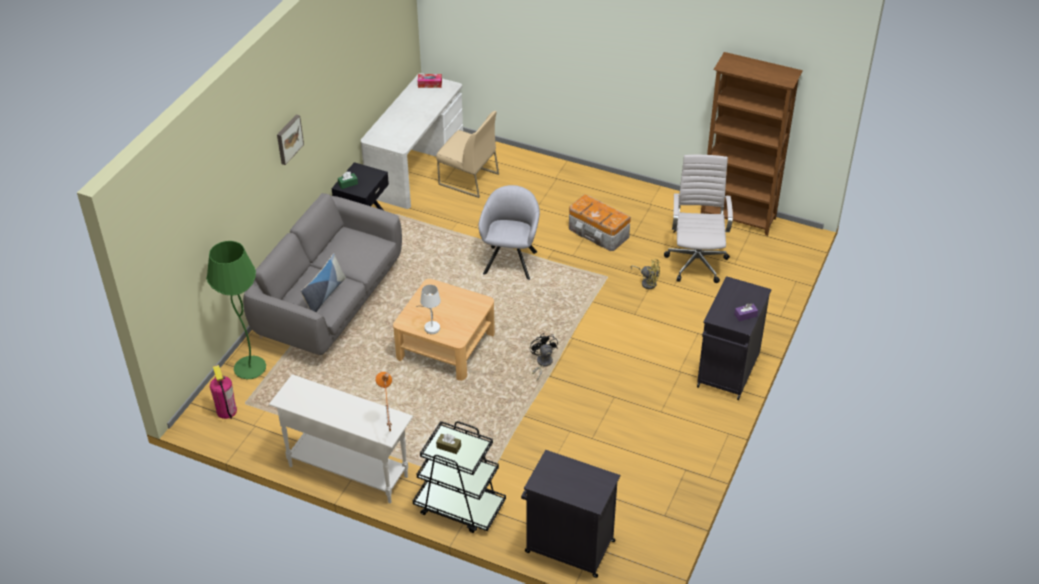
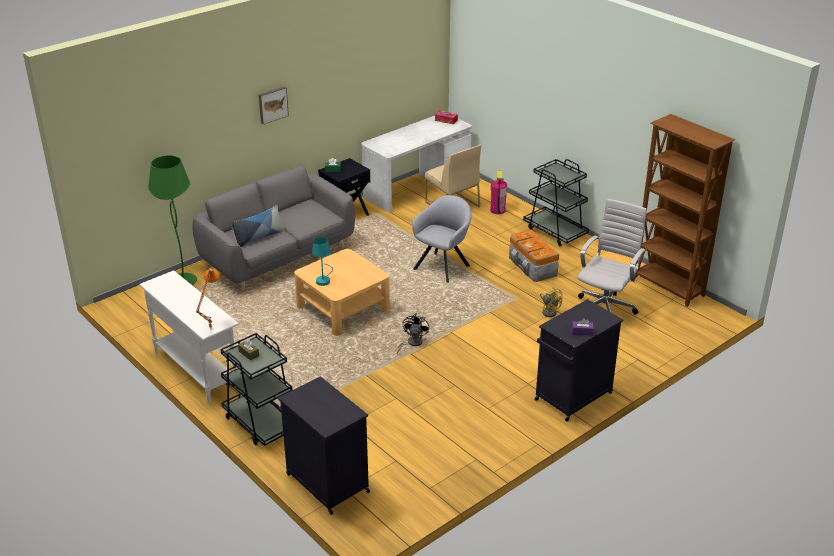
camera: 25 degrees right, 10 degrees down
(226, 411) = (143, 304): fire extinguisher -> fire extinguisher (497, 210)
(431, 325) = (324, 279): white table lamp -> turquoise table lamp
(593, 183) = (555, 232): none -> black cart

